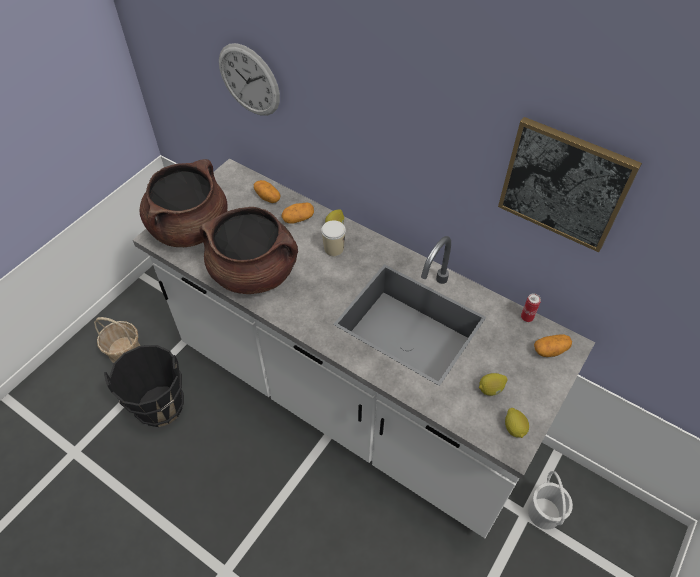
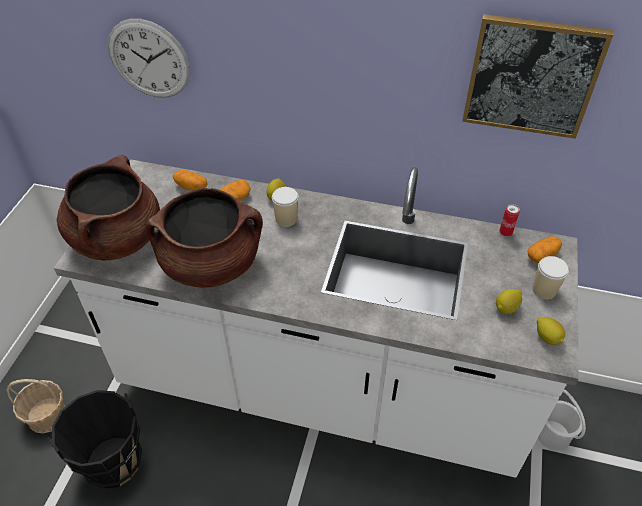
camera: 20 degrees left, 5 degrees down
(535, 383) = (544, 290): none -> cup

